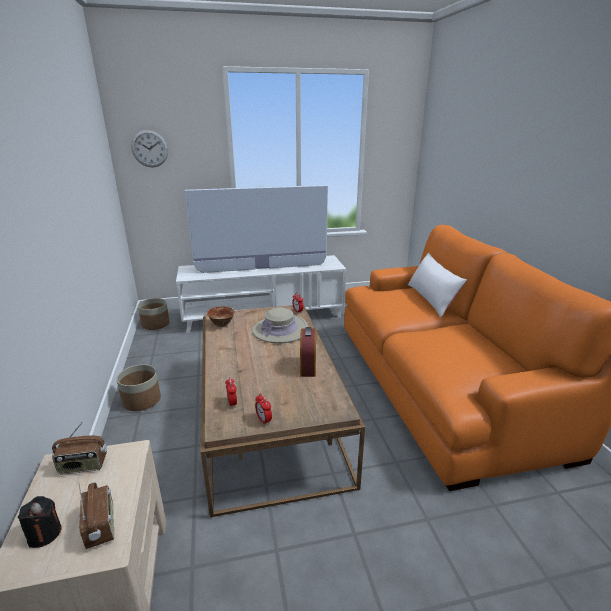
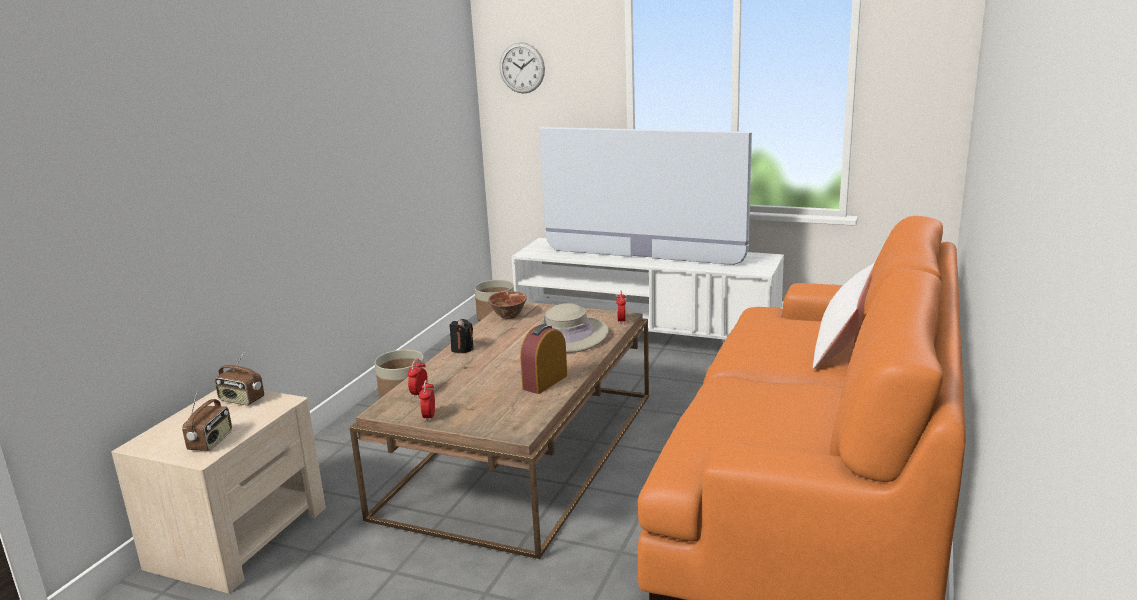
camera: 35 degrees right, 5 degrees down
(45, 534) = (175, 433): black candle -> black candle (462, 349)

